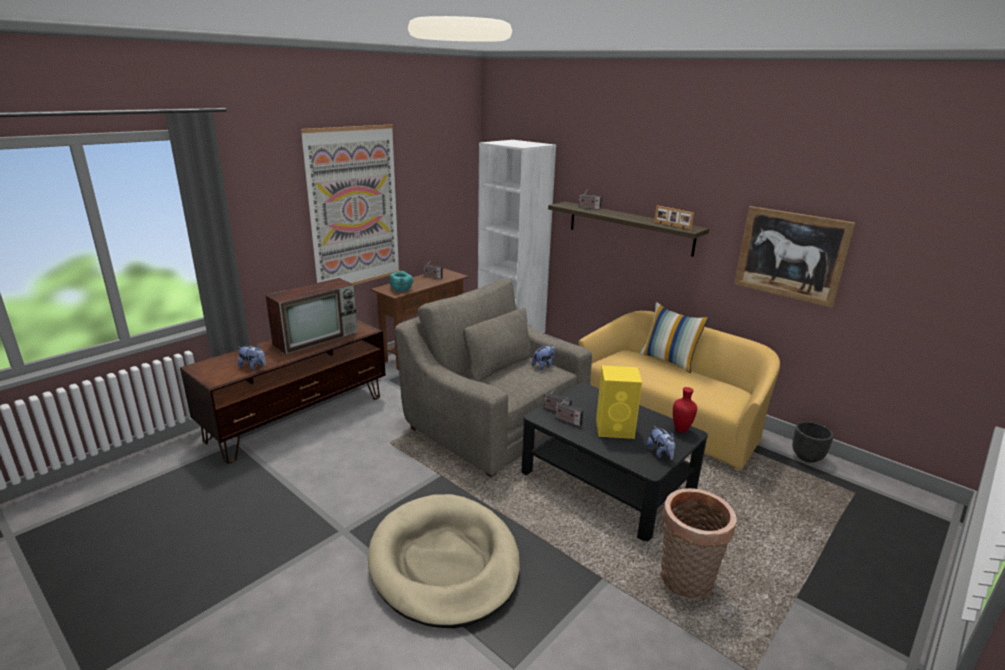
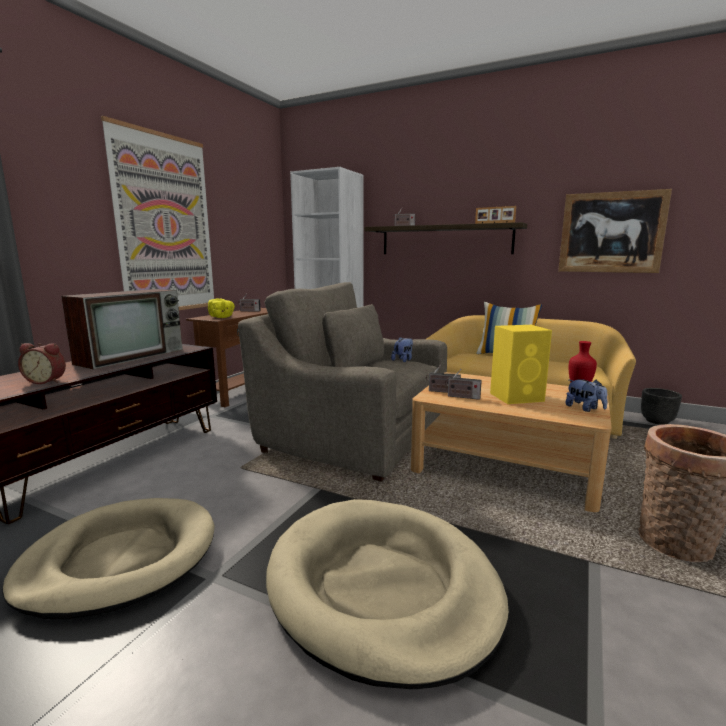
camera: 15 degrees left, 10 degrees down
(253, 366) = (47, 381): plush toy -> alarm clock
(291, 506) = (120, 559): none -> beige dog bed
(402, 289) = (222, 317): turquoise bowl -> yellow bowl
(607, 480) = (506, 465): black coffee table -> beige coffee table

